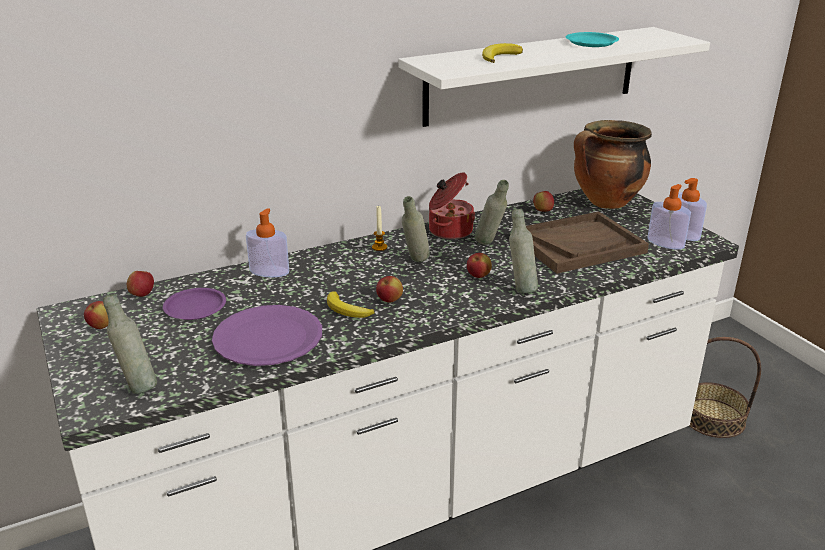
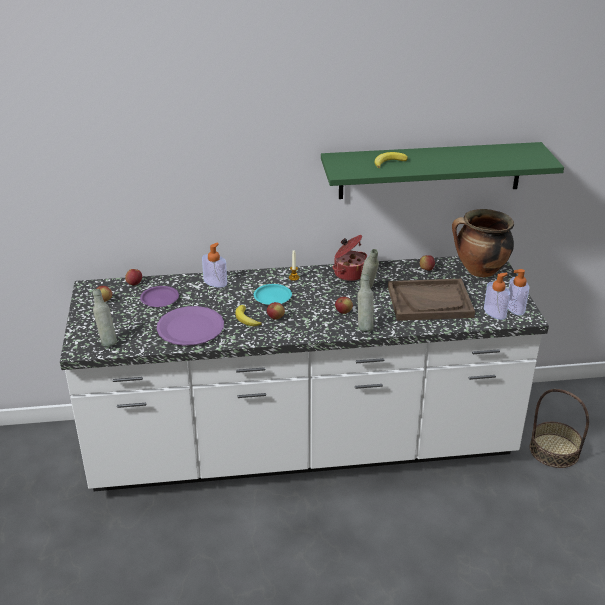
camera: 20 degrees right, 5 degrees up
(415, 263) = (309, 294): grey bottle -> none
(533, 75) = (430, 170): white shelf -> green shelf
(592, 43) = (471, 156): turquoise plate -> turquoise plate (273, 297)

